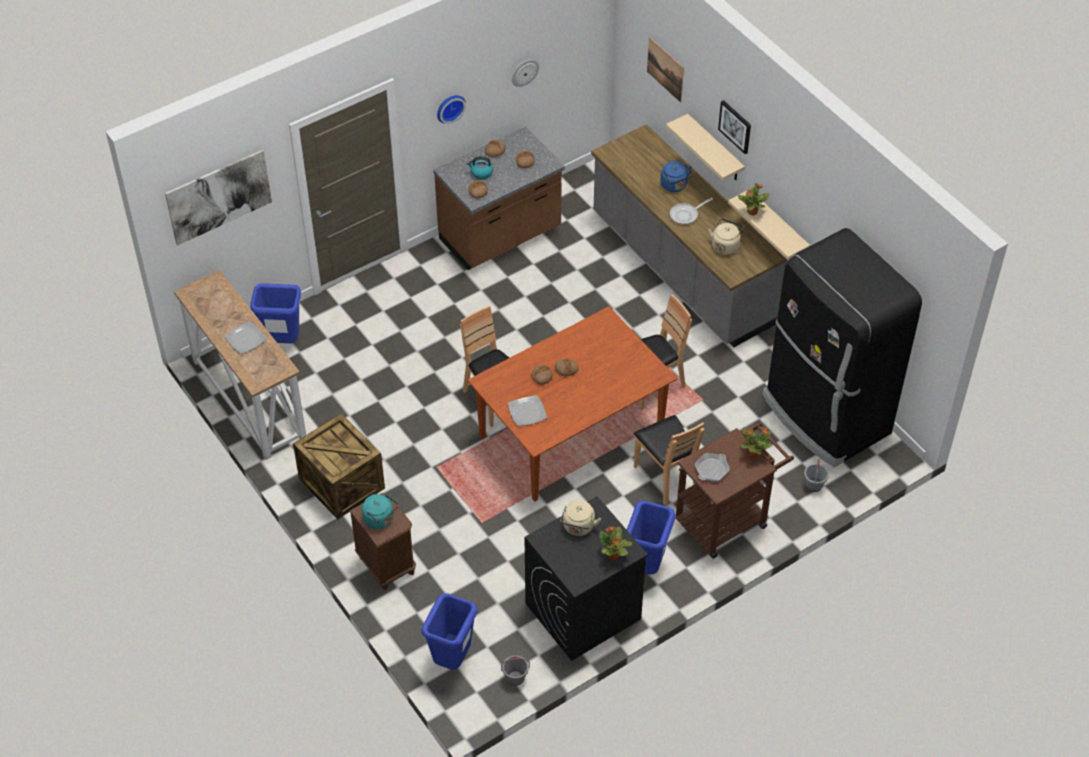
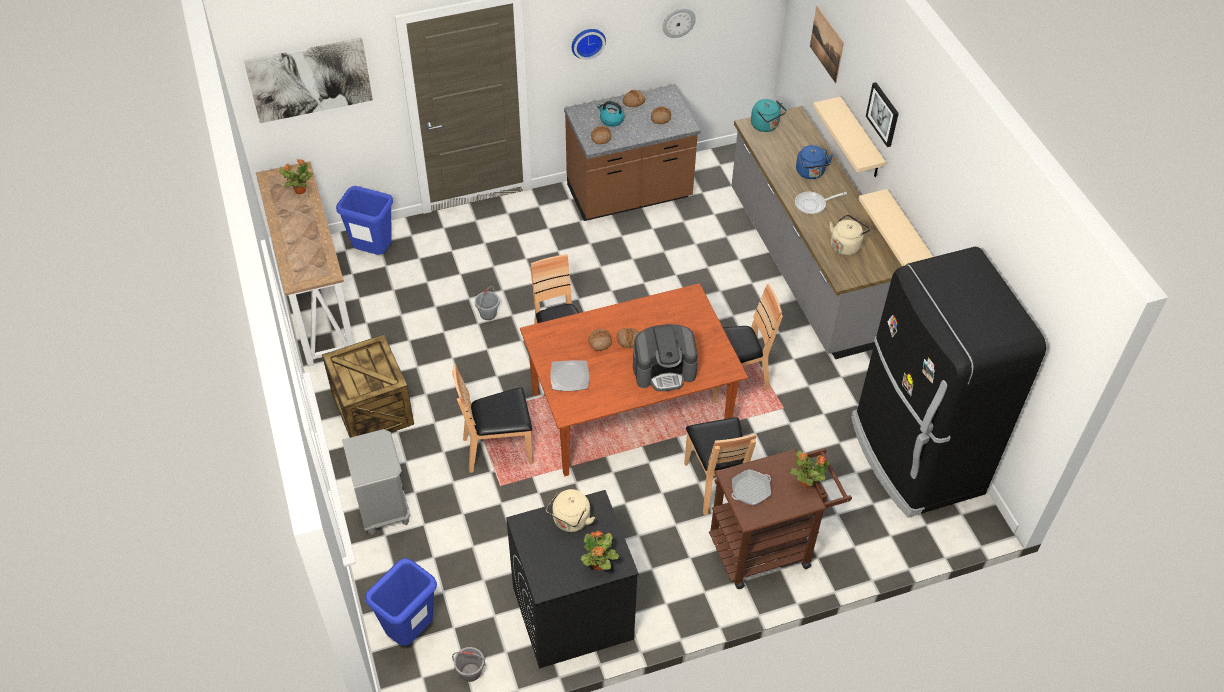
camera: 15 degrees right, 0 degrees up
(246, 339) = (304, 234): plate -> none
(380, 520) = (369, 458): turquoise kettle -> turquoise kettle (766, 126)
(386, 565) = (382, 508): brown nightstand -> grey nightstand
(468, 492) = (498, 449): none -> brown chair
(605, 388) = (664, 370): none -> coffee machine
(647, 566) = (661, 579): blue trash can -> none
(751, 212) = (881, 213): potted plant -> potted plant (300, 190)
(814, 485) = (879, 532): grey bucket -> grey bucket (488, 314)

